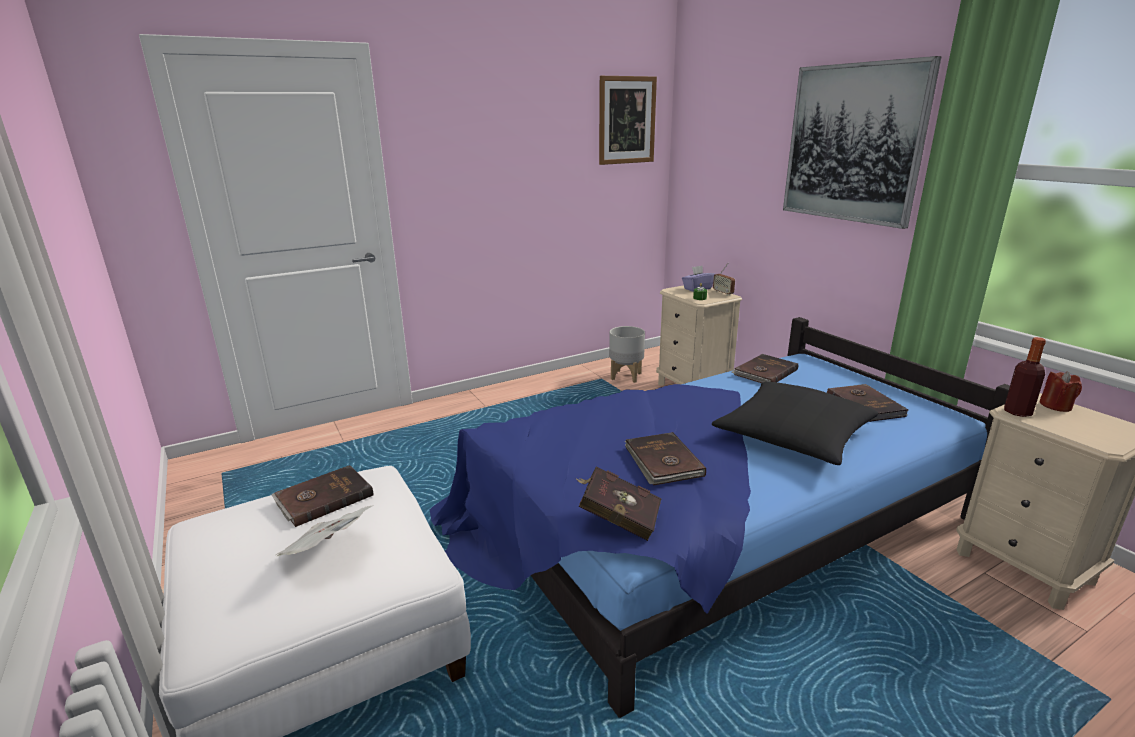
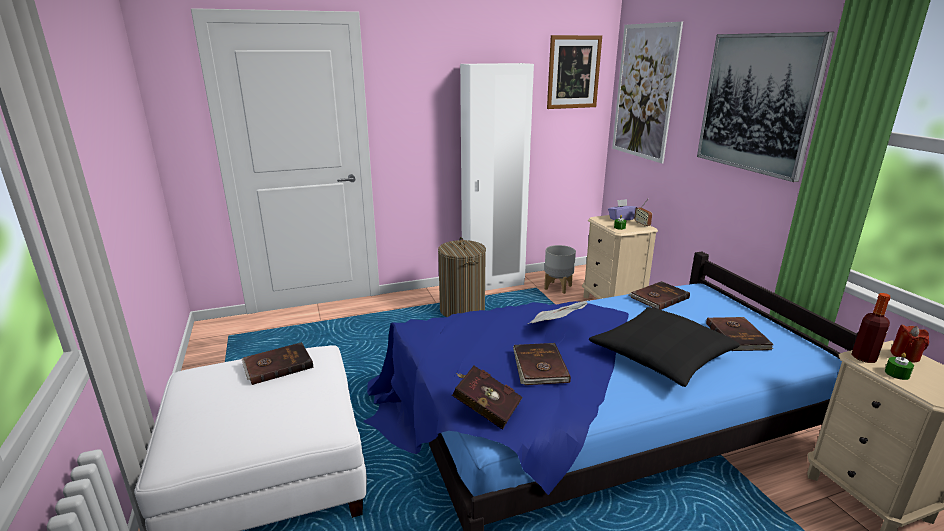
camera: 10 degrees right, 0 degrees up
(328, 551) = (269, 406): newspaper -> newspaper (556, 326)
(521, 412) = (462, 310): none -> laundry basket
(549, 379) = (493, 284): none -> white wardrobe
(711, 141) = (644, 92): none -> picture
(1057, 425) = (897, 373): none -> green candle

